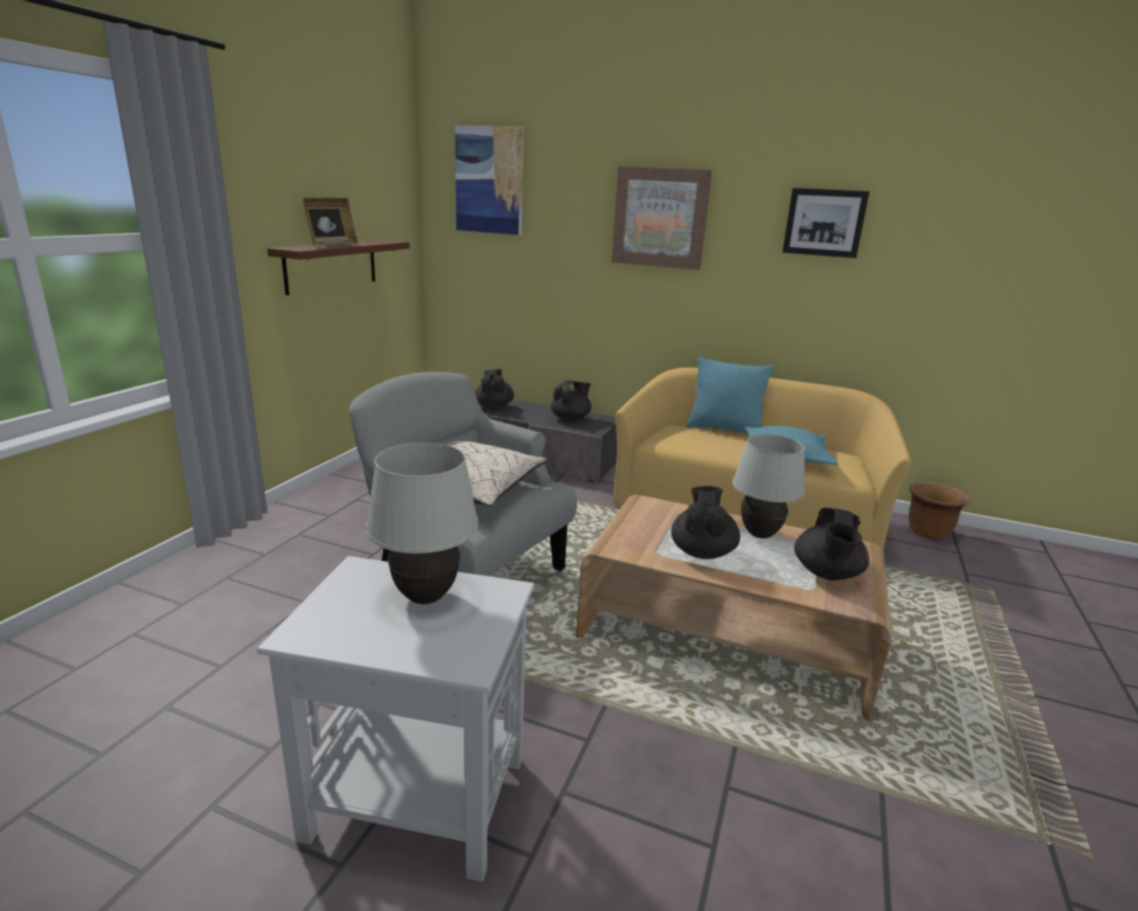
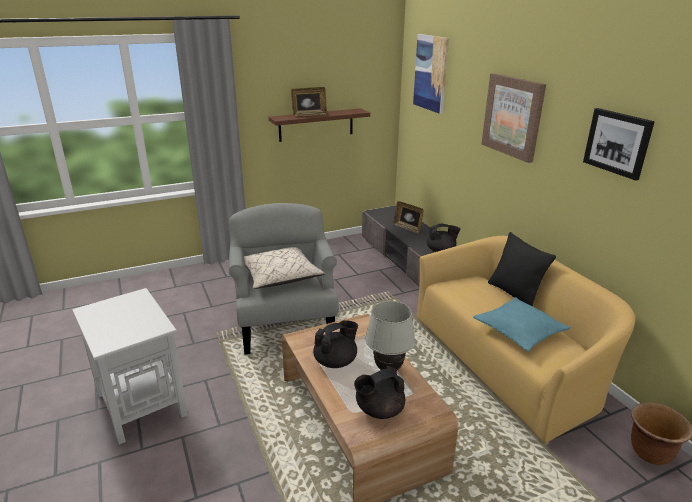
camera: 45 degrees right, 5 degrees up
(425, 597) = (135, 316): white table lamp -> none
(494, 406) = (408, 228): black teapot -> picture frame
(724, 429) = (514, 294): turquoise pillow -> black pillow

